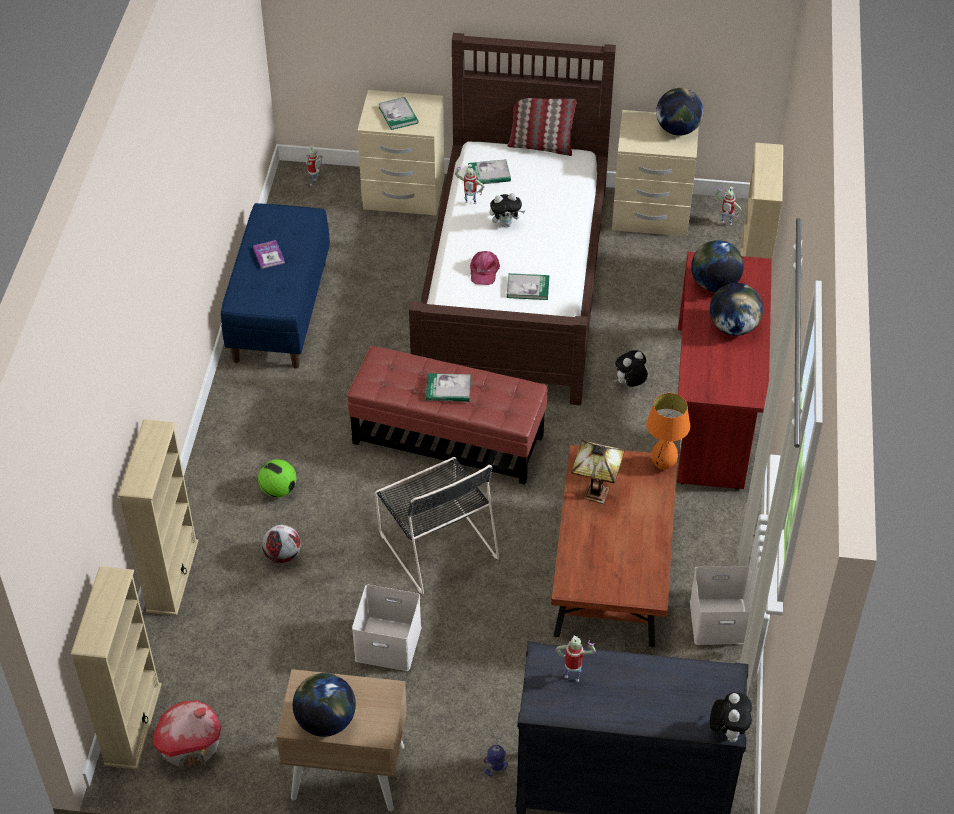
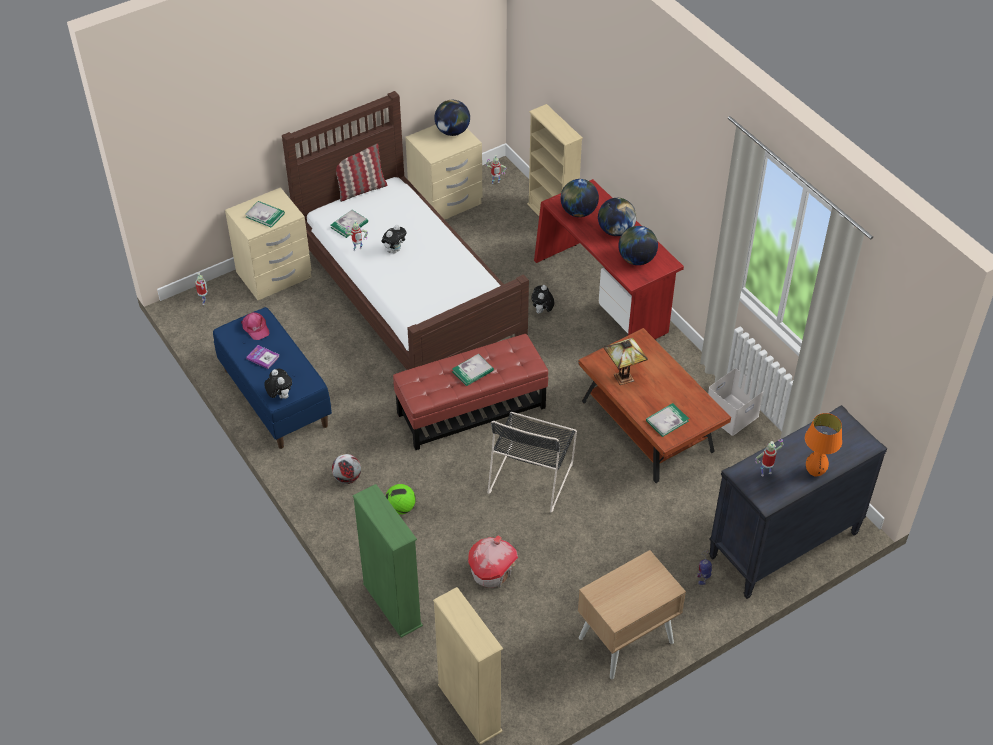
camera: 40 degrees left, 0 degrees up
(172, 576) = (392, 605): beige bookcase -> green bookcase
(191, 747) = (520, 695): toy house -> toy house (492, 572)
(282, 555) = (448, 545): football -> football (347, 478)
(326, 720) = (632, 603): globe -> globe (636, 259)
(386, 644) = (567, 553): white storage box -> none
(436, 543) = (532, 475): black chair -> black chair turned 90 degrees clockwise
(484, 271) = (413, 287): pink cap -> pink cap (255, 328)
(528, 288) = (452, 282): book -> book (667, 421)
(663, 465) = (642, 338): orange table lamp -> orange table lamp (814, 472)
(727, 731) = (870, 446): plush toy -> plush toy (280, 396)

